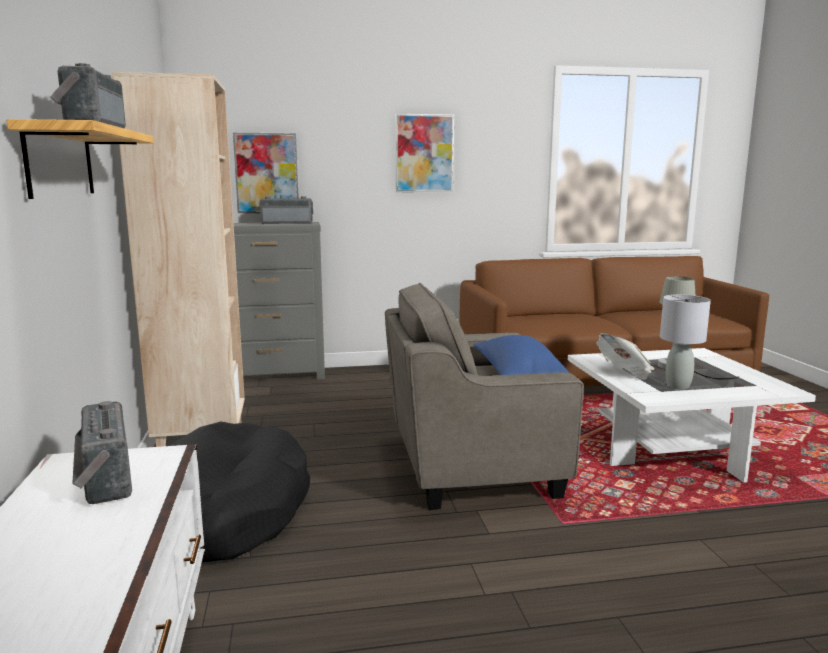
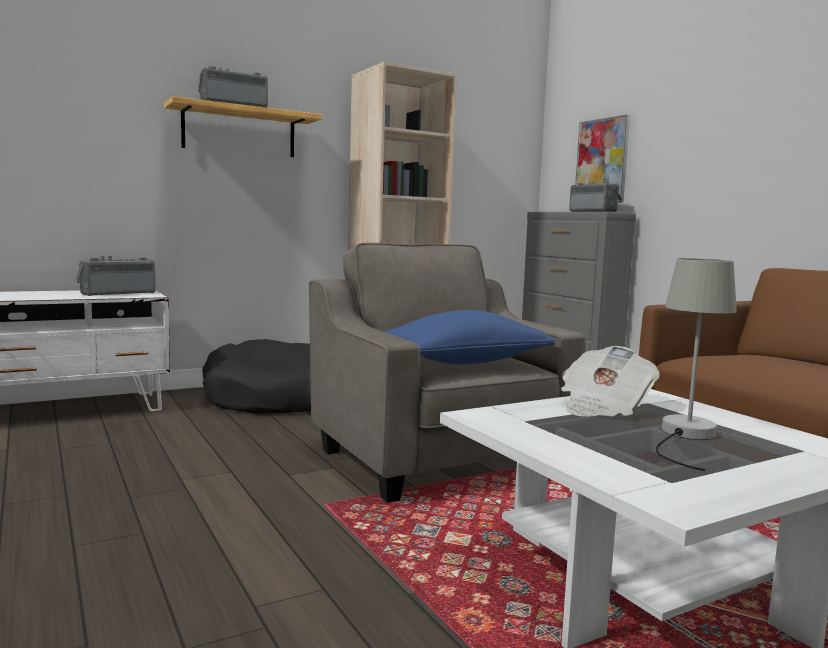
camera: 70 degrees right, 5 degrees down
(424, 153) = (766, 118): picture -> none
(678, 385) = (572, 430): grey table lamp -> none

